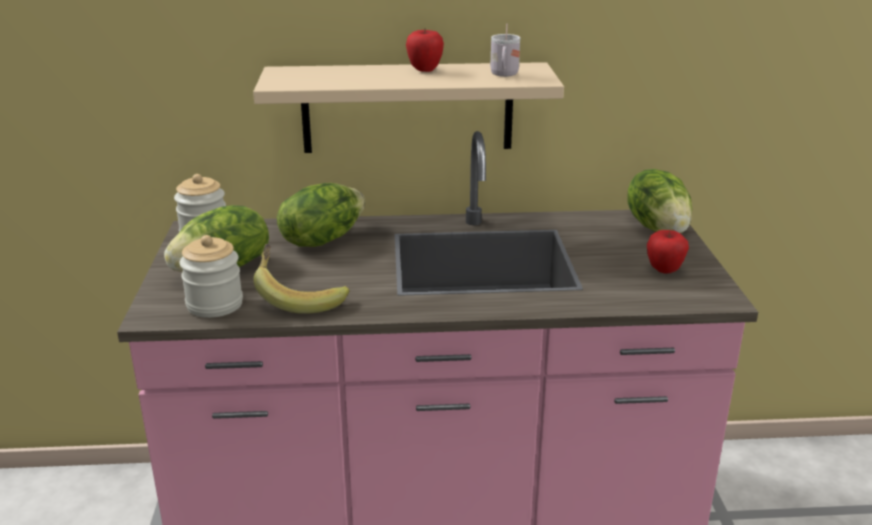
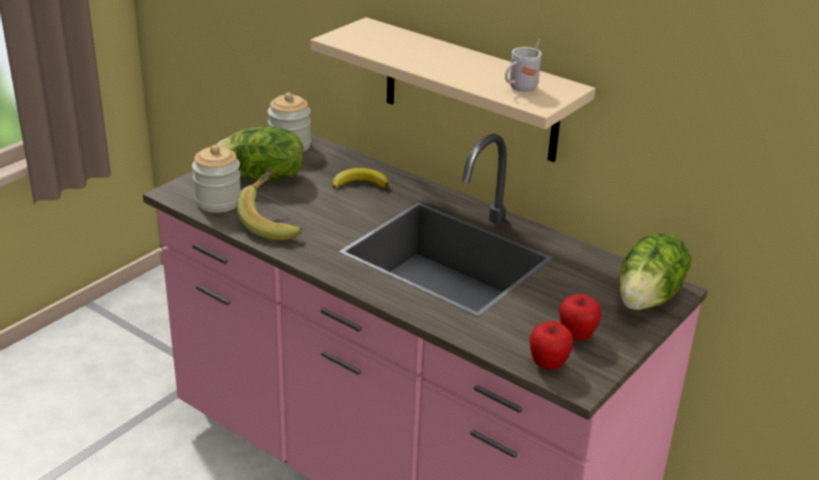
camera: 40 degrees right, 5 degrees up
(322, 239) = (360, 183): lettuce -> banana
(424, 70) = (470, 61): apple -> apple (548, 364)

